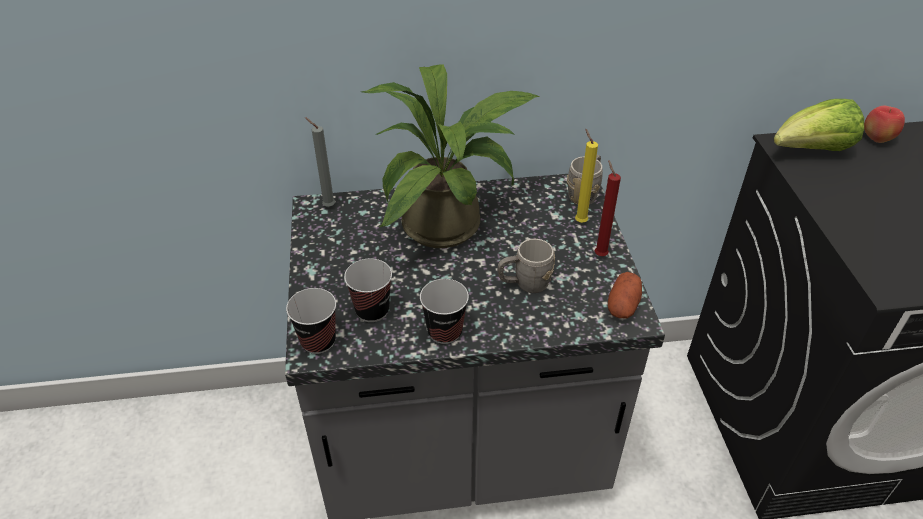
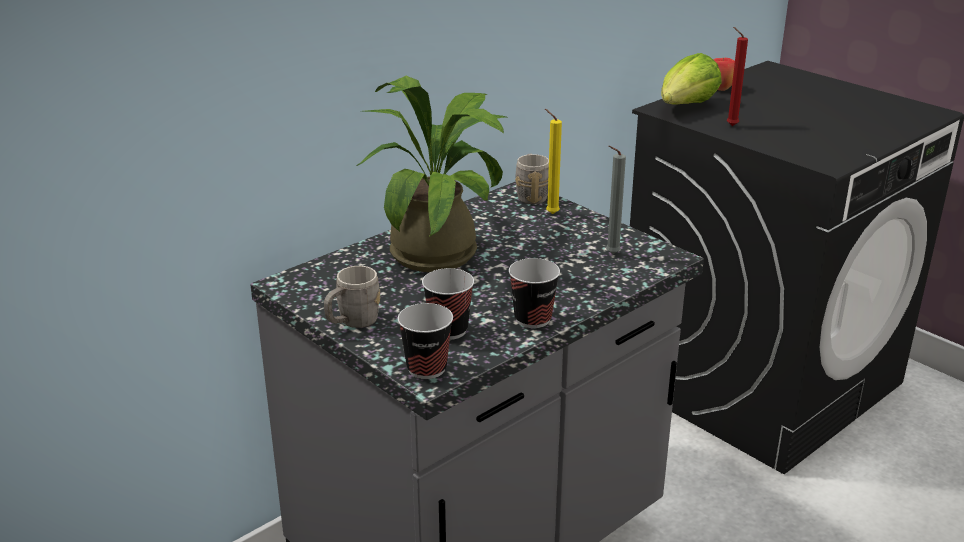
camera: 35 degrees left, 15 degrees down
(327, 206) = (300, 278): grey candle -> grey candle (610, 254)
(524, 284) = (558, 266): grey mug -> grey mug (352, 323)
(599, 254) = (593, 228): red candle -> red candle (730, 125)
(623, 305) = (652, 251): potato -> none

